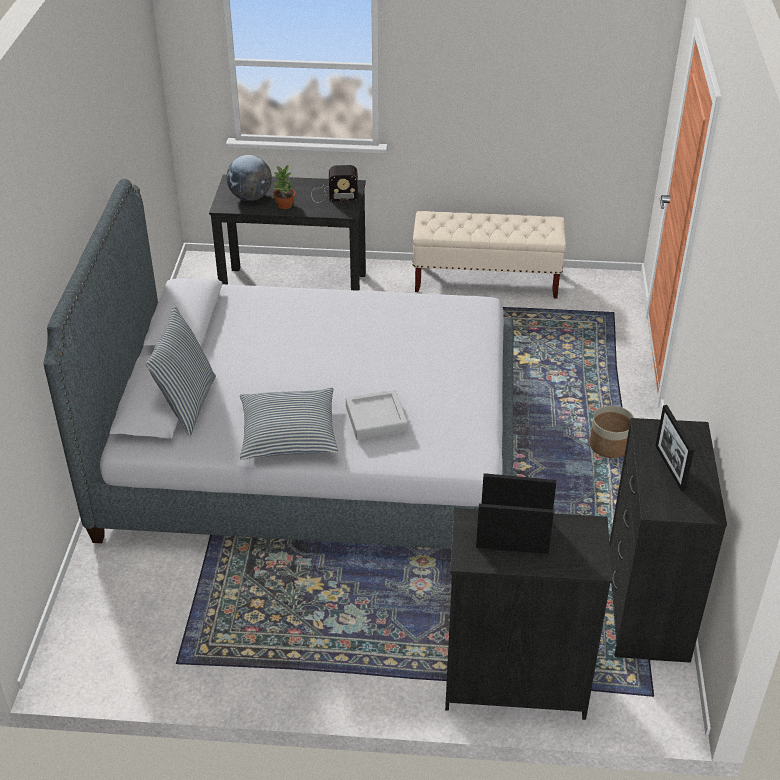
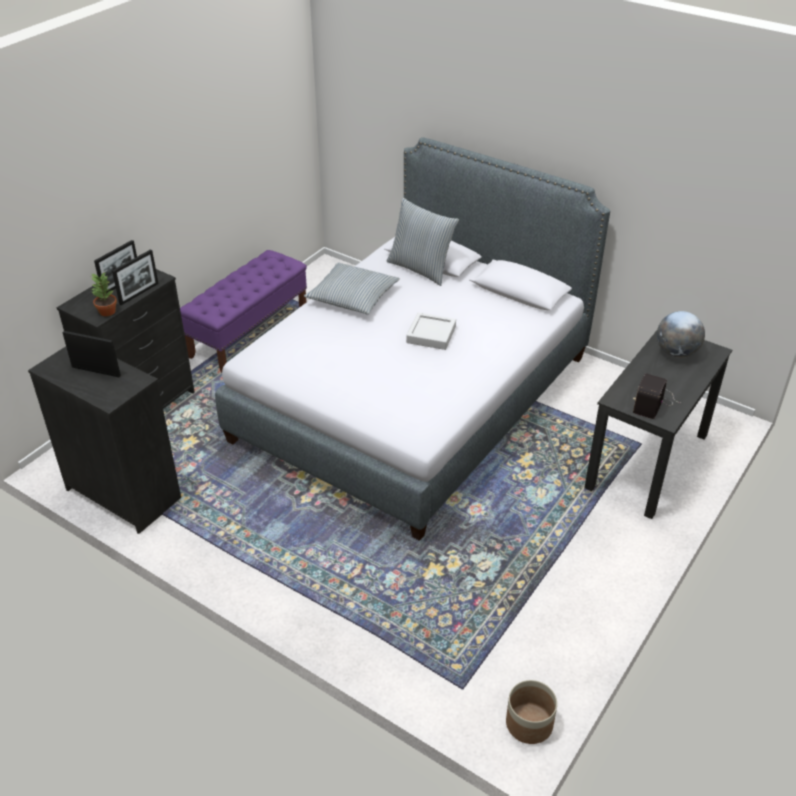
camera: 120 degrees right, 0 degrees up
(285, 205) = (650, 367): potted plant -> potted plant (106, 311)
(289, 662) = (249, 333): none -> purple bench
(376, 419) = (329, 332): grey tray -> grey tray (431, 335)
(486, 281) = (586, 607): beige bench -> none
(610, 445) = (281, 566): planter -> planter (528, 723)

